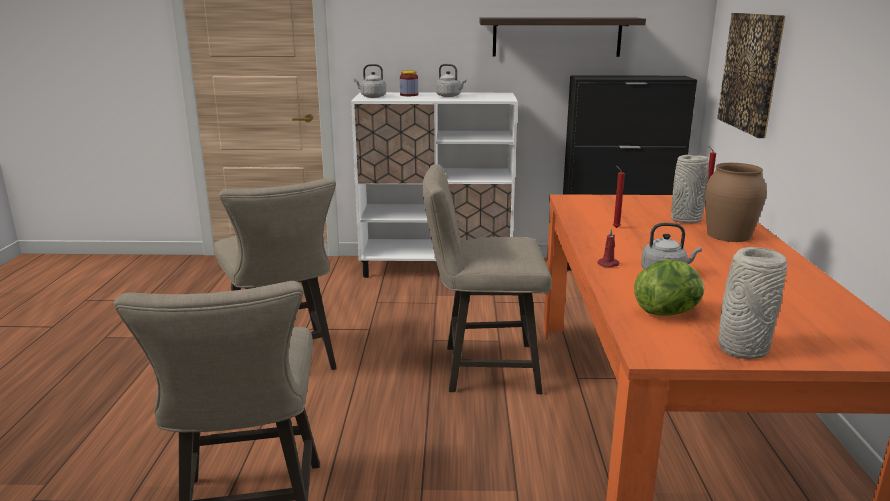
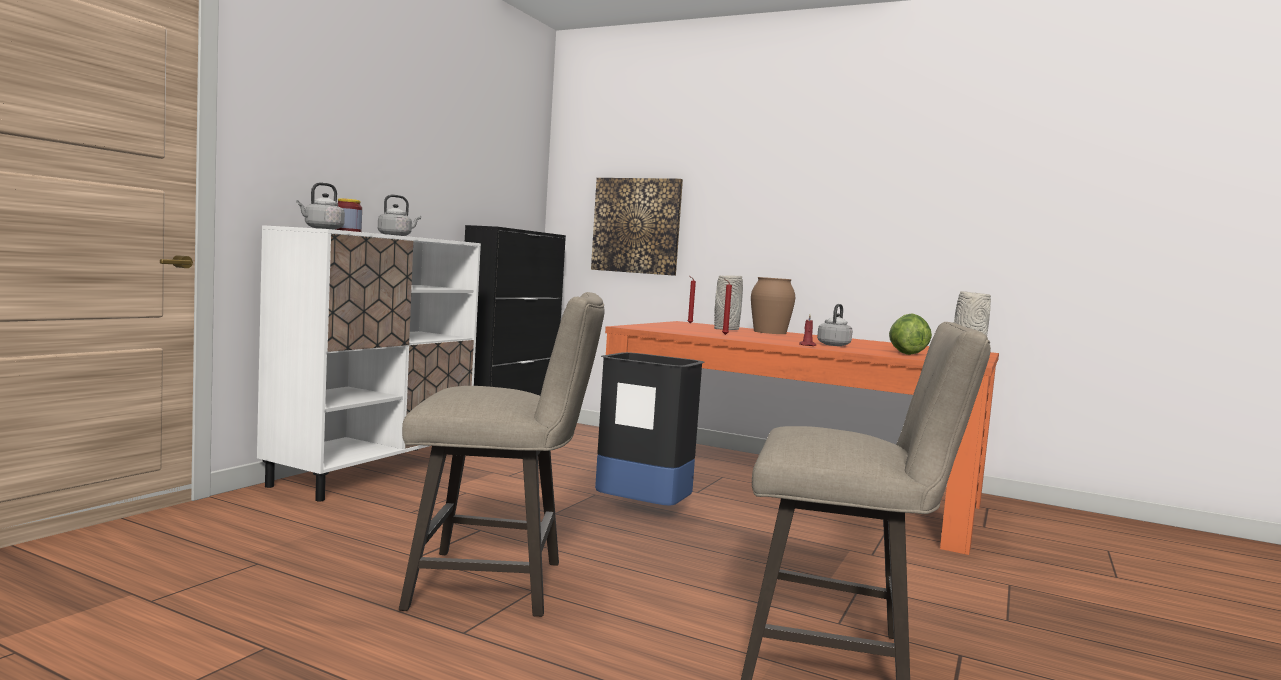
camera: 65 degrees left, 15 degrees down
(482, 368) = (642, 512): beige stool -> black trash can
(556, 37) = (454, 182): shelf -> none

